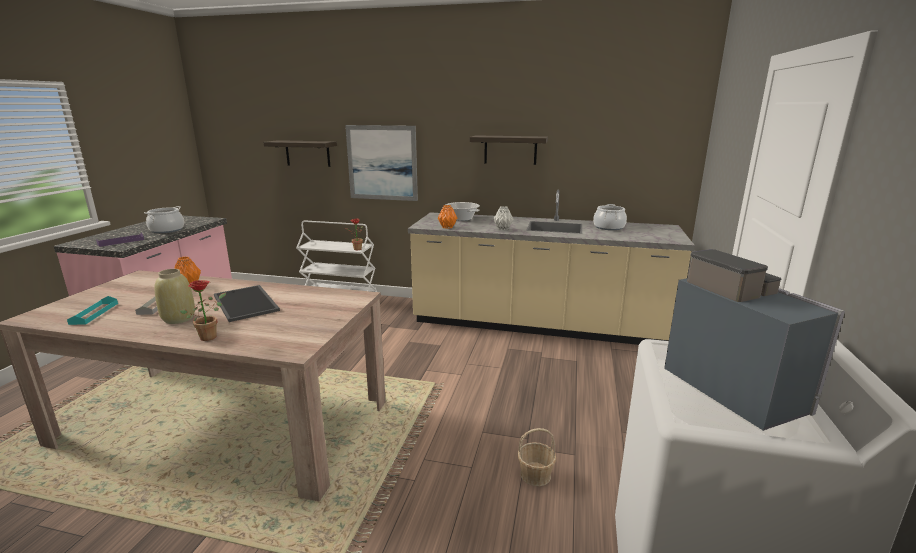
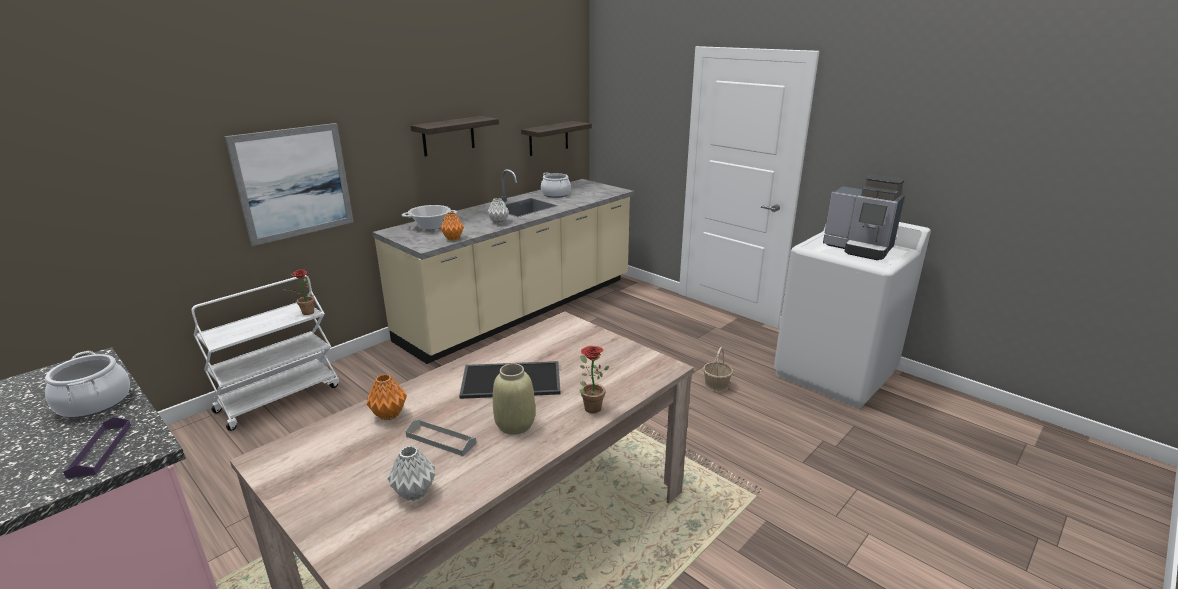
camera: 60 degrees left, 5 degrees up
(94, 313) = (415, 493): turquoise tray -> grey vase
(307, 153) = (153, 195): shelf -> shelf (548, 138)
(733, 388) = (859, 249): coffee machine -> coffee machine turned 150 degrees counterclockwise

